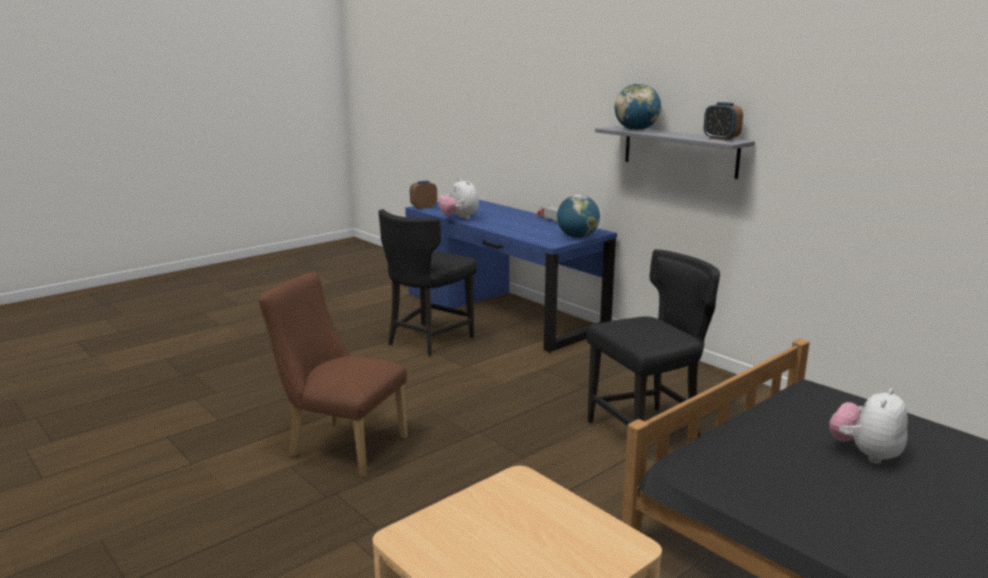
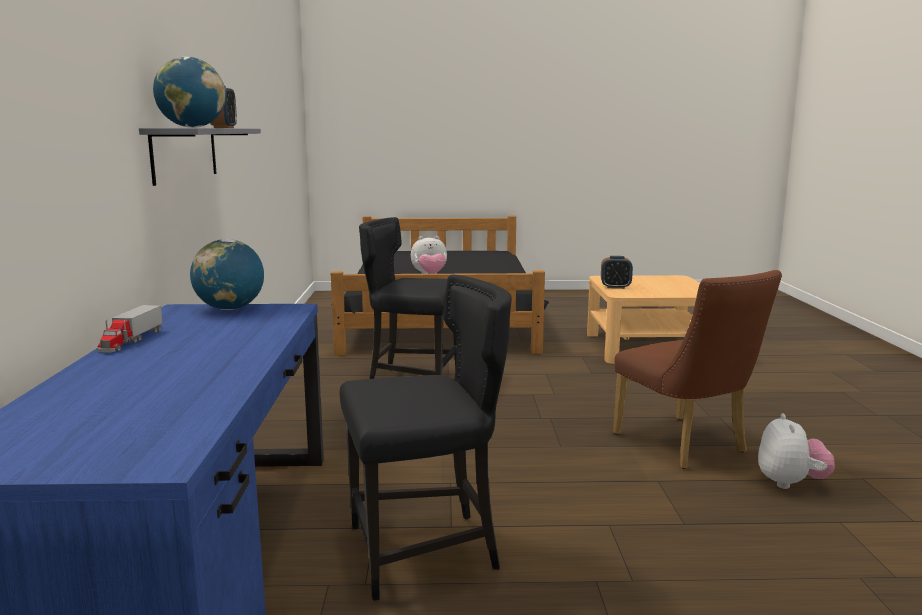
camera: 140 degrees left, 5 degrees down
(423, 207) = (150, 462): alarm clock -> alarm clock (615, 287)
(459, 218) = (227, 387): plush toy -> plush toy (791, 483)

